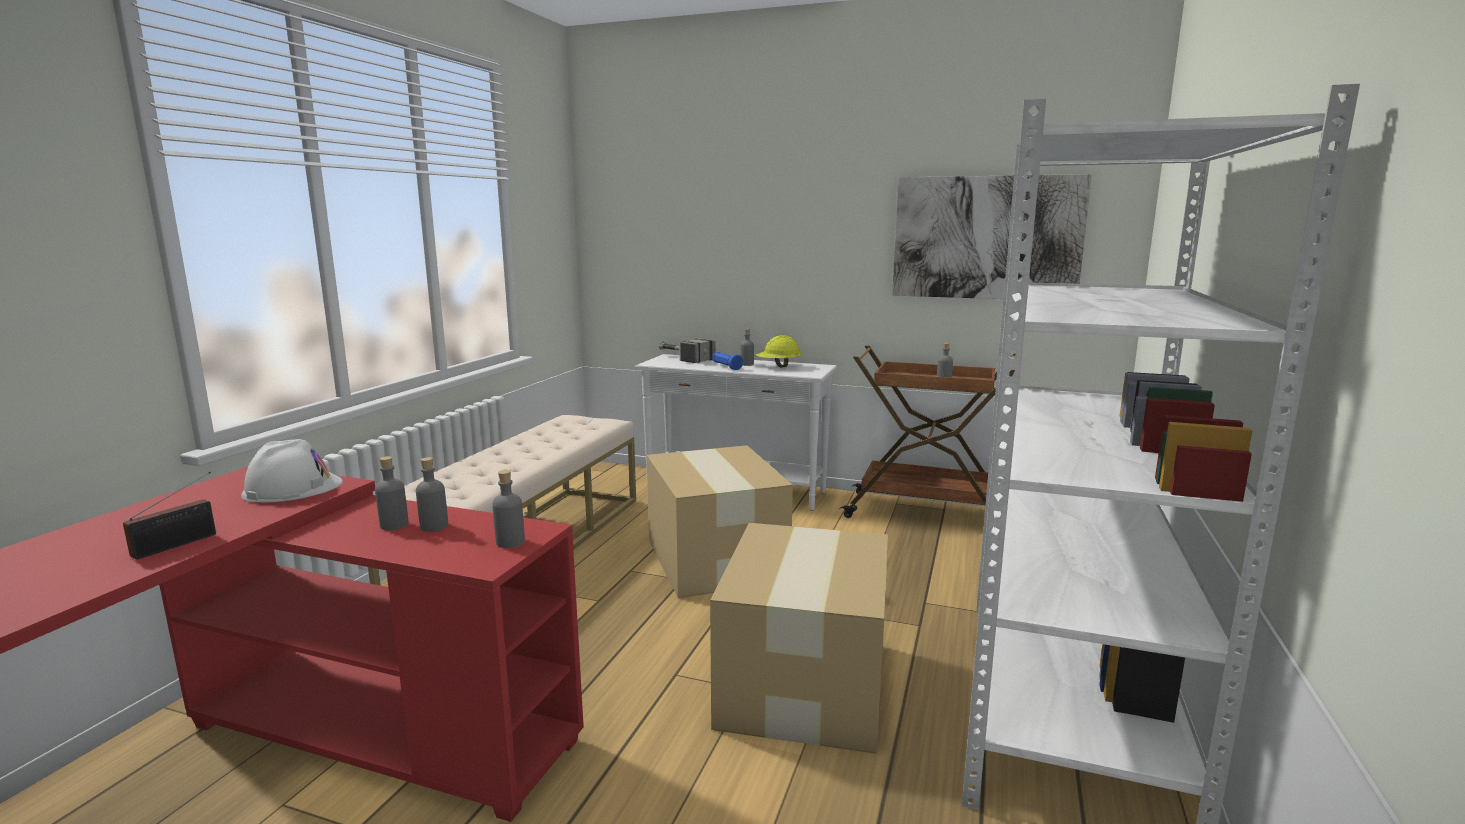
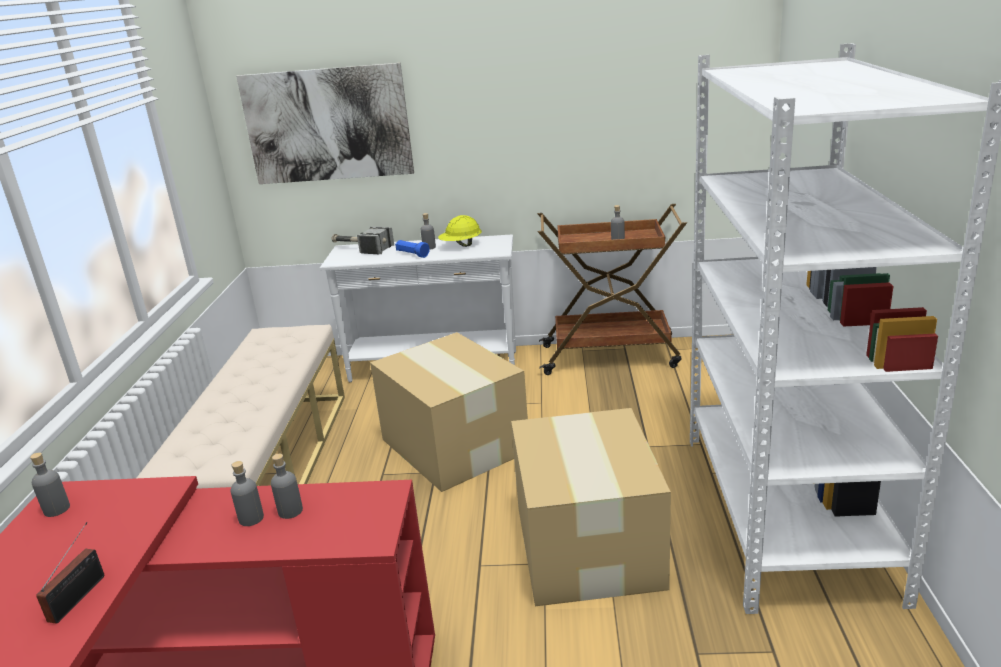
camera: 15 degrees left, 10 degrees up
(293, 488) = (123, 504): white hard hat -> none
(510, 542) = (374, 511): grey bottle -> grey bottle (56, 509)
(986, 238) = (637, 101): picture -> picture (327, 125)

